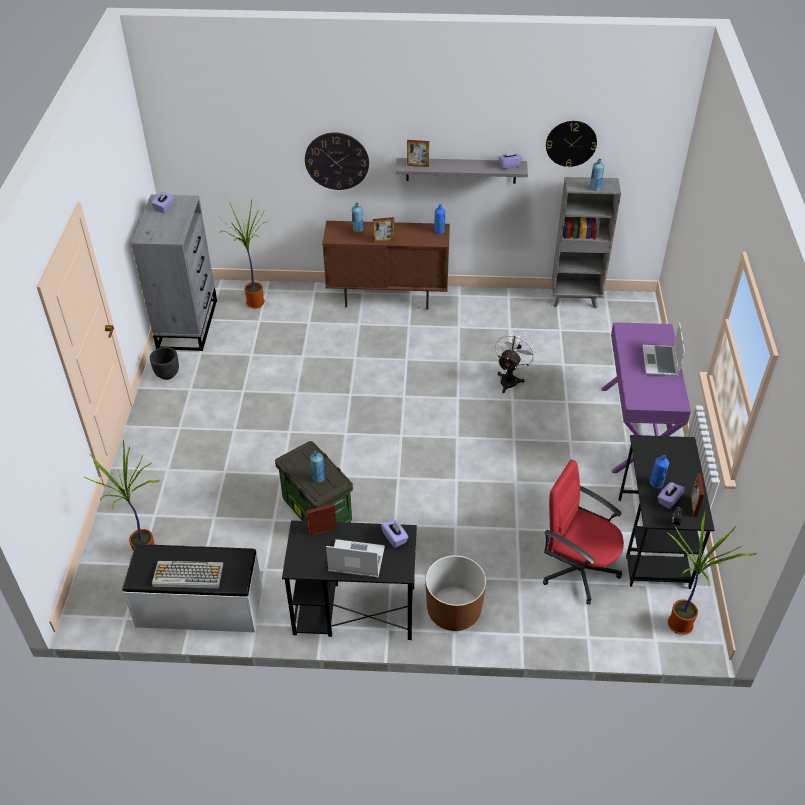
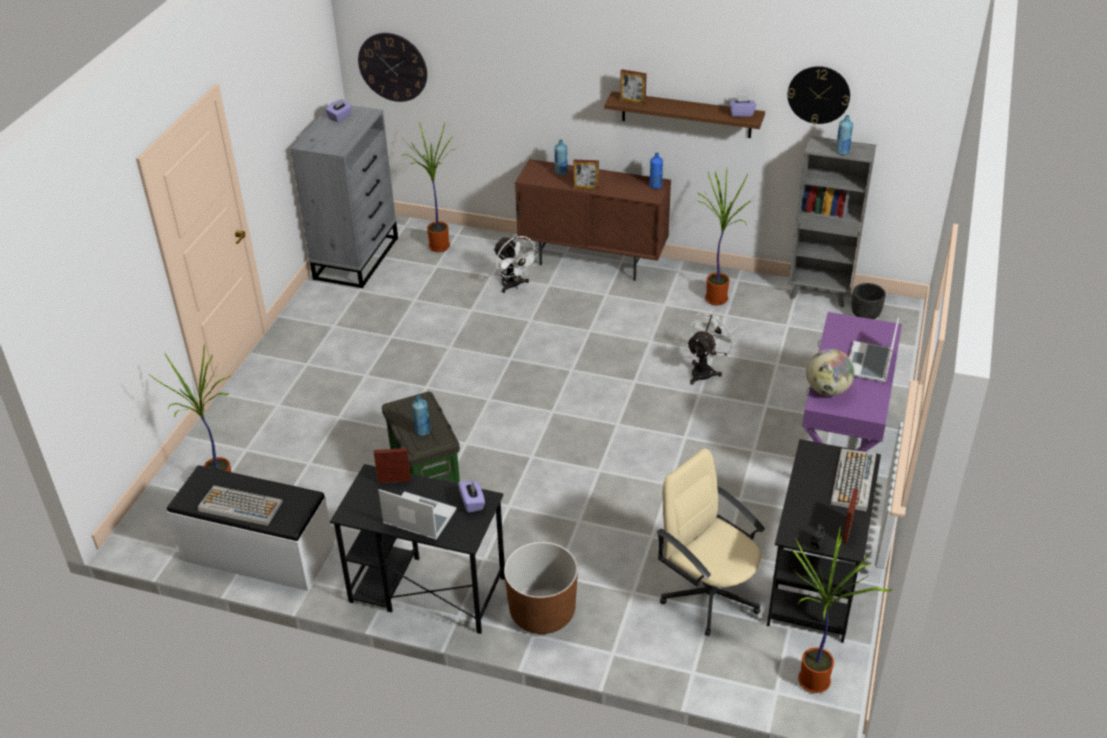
camera: 15 degrees right, 5 degrees down
(167, 374) = (314, 307): black planter -> black planter (864, 316)
(330, 329) = (514, 286): none -> white fan
(337, 161) = (543, 88): wall clock -> wall clock (393, 67)
(461, 170) = (686, 115): grey shelf -> brown shelf
(497, 315) = (716, 298): none -> potted plant
(578, 569) = (709, 594): red office chair -> beige office chair
(637, 390) = (827, 390): none -> globe
(656, 483) = (810, 497): blue bottle -> none
(668, 500) = (818, 518): purple tissue box -> none
(683, 463) = (853, 481): none -> keyboard

